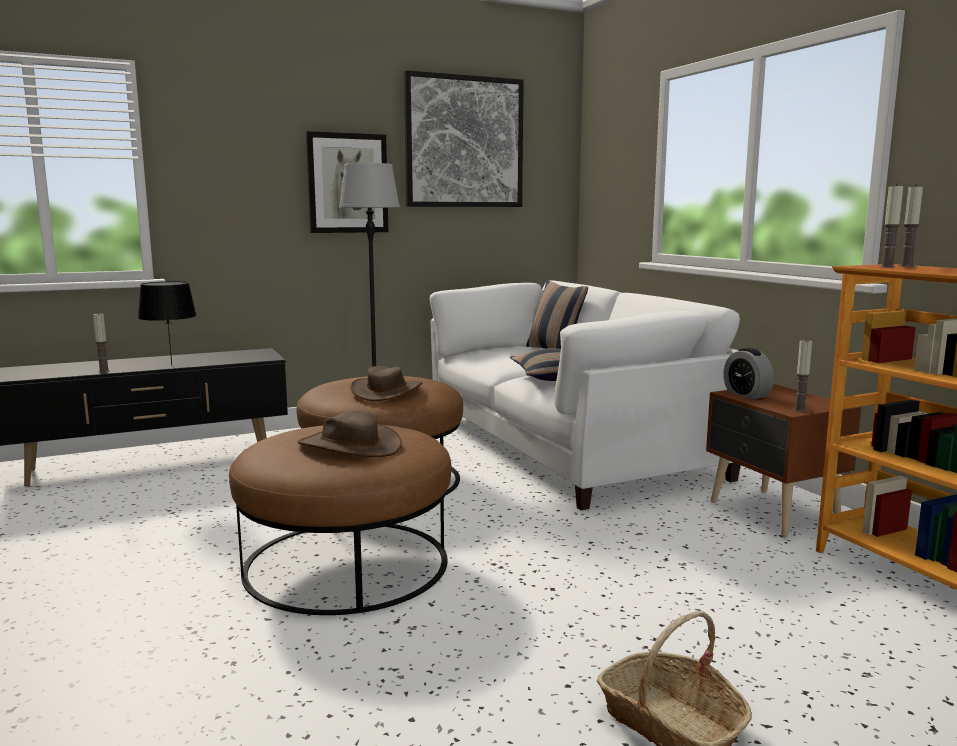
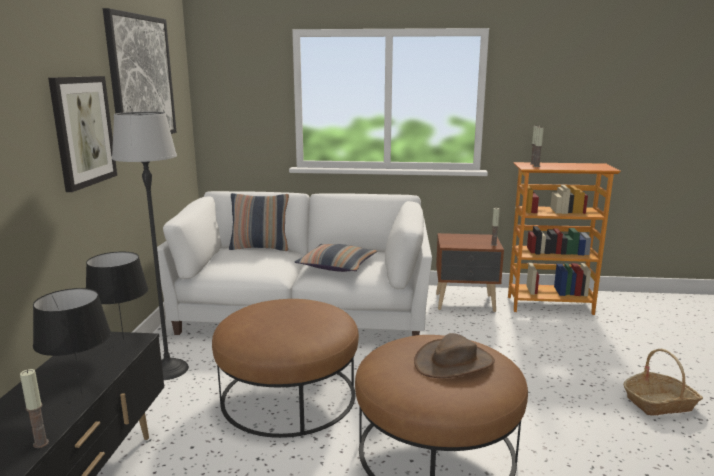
camera: 60 degrees left, 5 degrees up
(264, 356) = (124, 340): none -> black table lamp
(387, 391) = (307, 320): brown hat -> none
(746, 395) = (454, 243): alarm clock -> none

